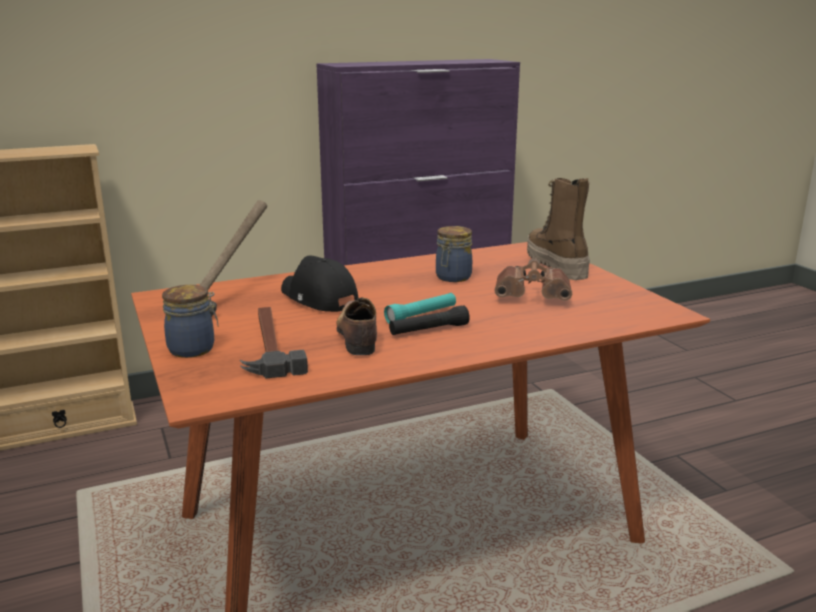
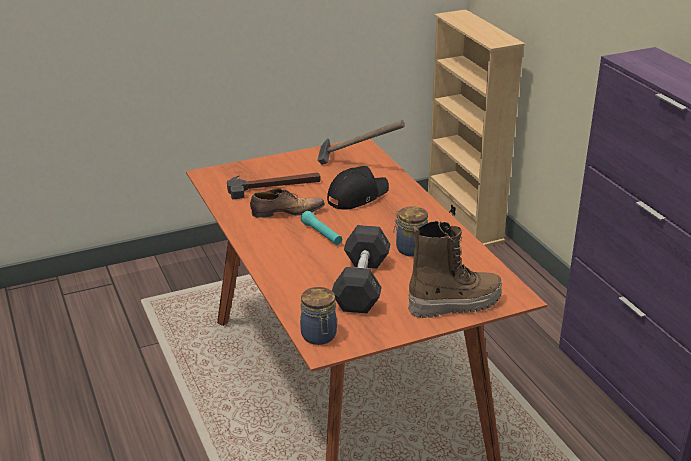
camera: 90 degrees right, 10 degrees up
(194, 349) = (271, 166): jar -> jar (319, 336)
(429, 330) = (293, 237): black flashlight -> none
(534, 297) = (361, 284): brown binoculars -> grey dumbbell

